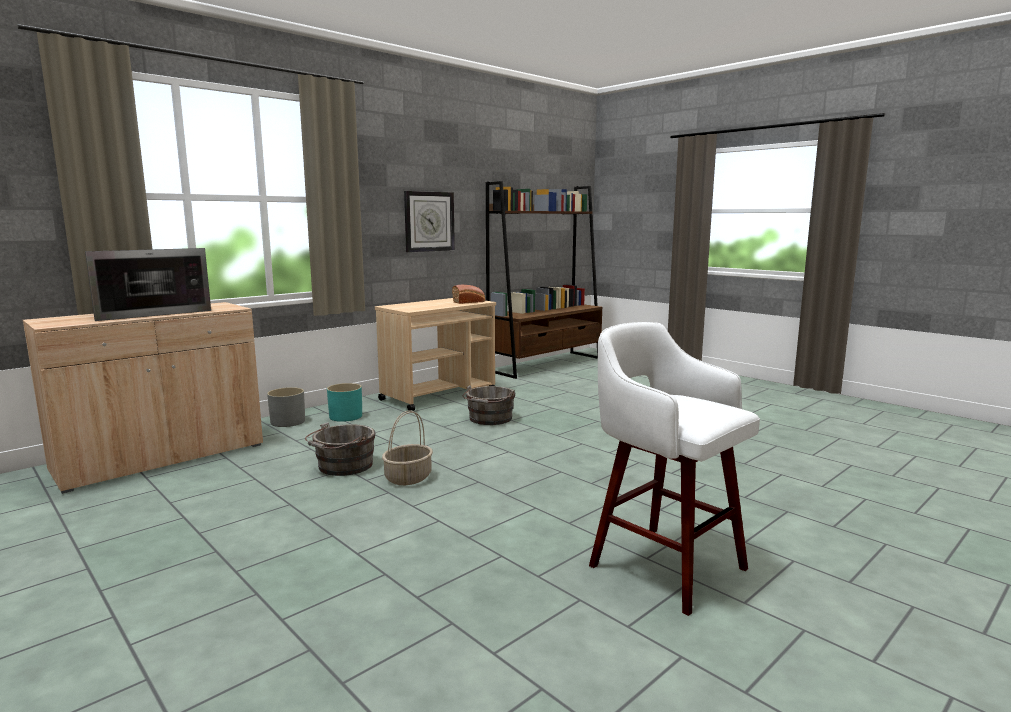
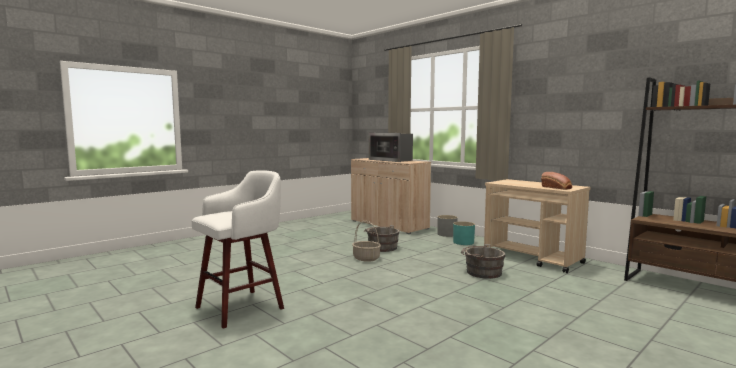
camera: 90 degrees right, 5 degrees down
(429, 221) = (583, 119): wall clock -> none

